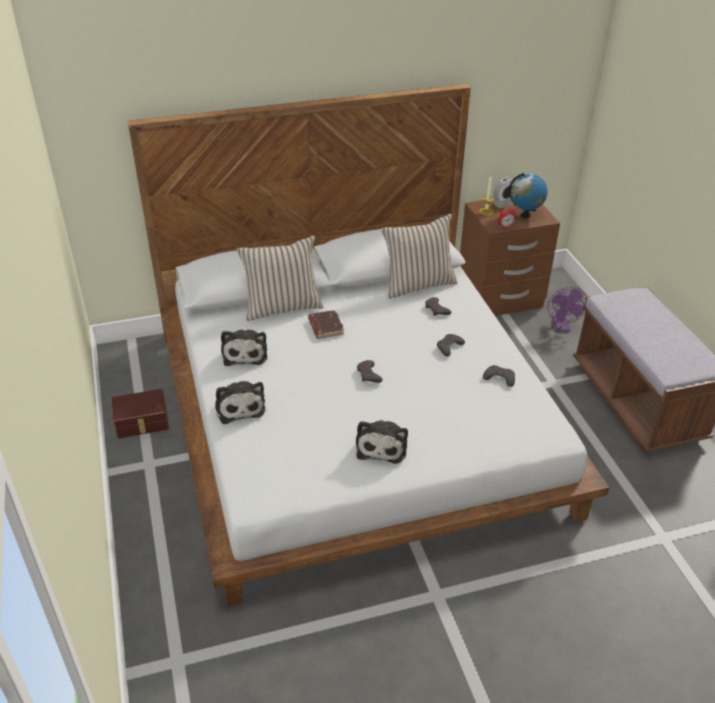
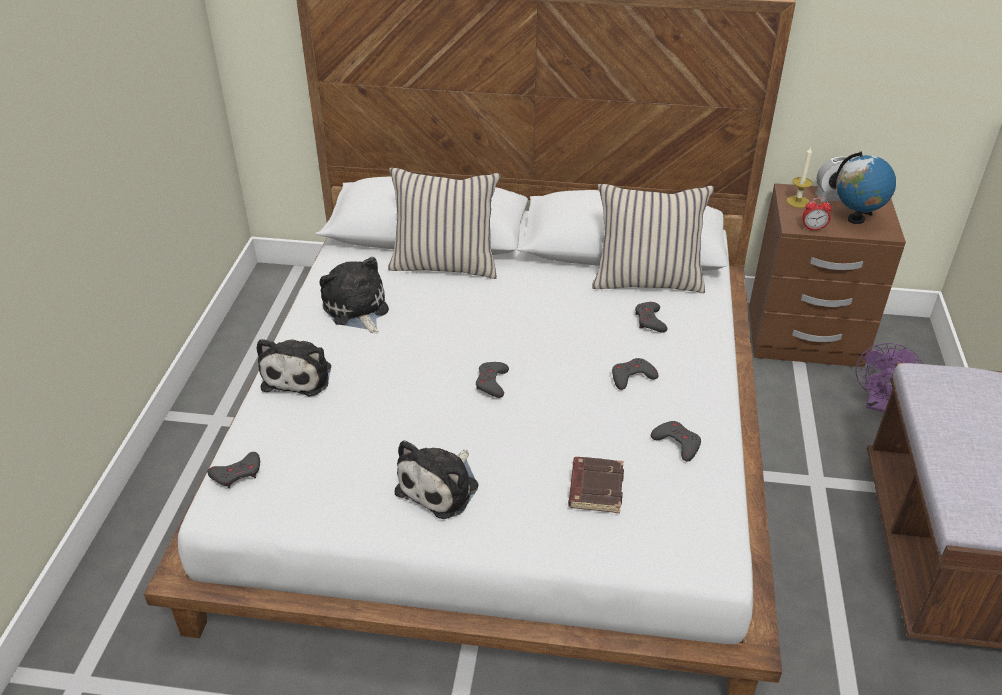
camera: 25 degrees right, 0 degrees up
(142, 422) = (243, 368): brown storage box -> none
(245, 353) = (357, 310): plush toy -> plush toy turned 135 degrees clockwise
(249, 479) = (237, 473): none -> grey game controller
(325, 327) = (480, 304): brown book -> brown book (595, 488)

